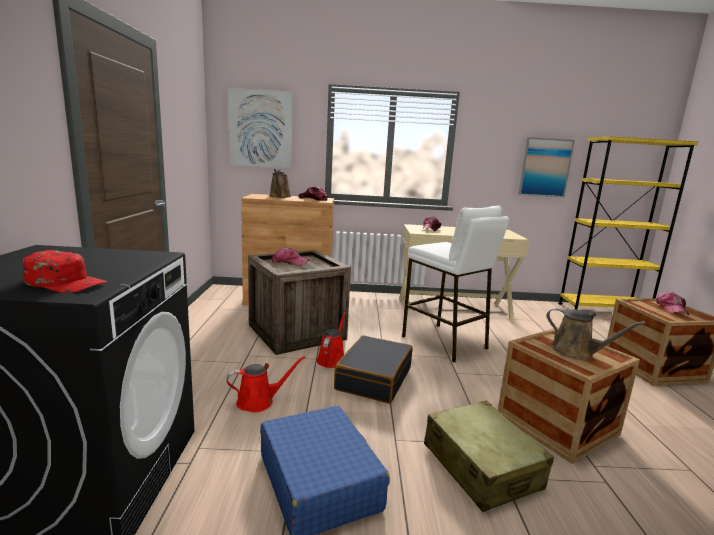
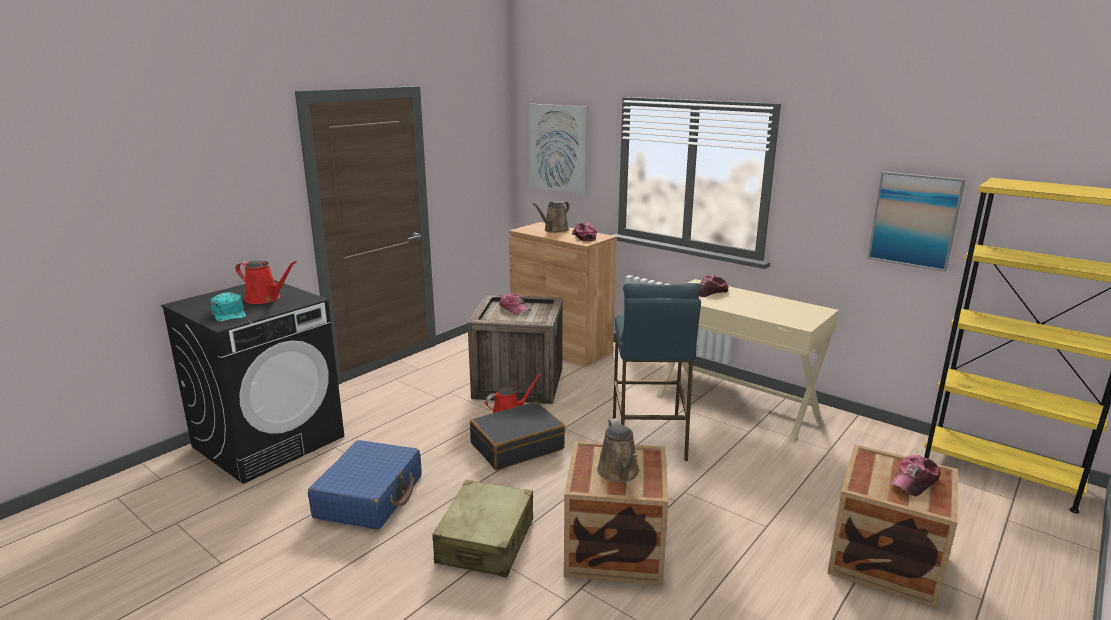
camera: 40 degrees right, 5 degrees up
(66, 282) = (229, 313): red cap -> turquoise cap
(259, 401) = (407, 431): red watering can -> red watering can (265, 298)
(444, 343) = (648, 438): white stool -> blue stool

